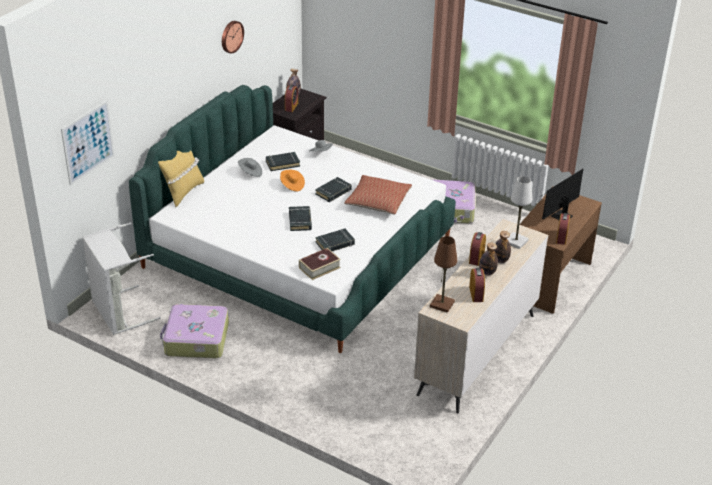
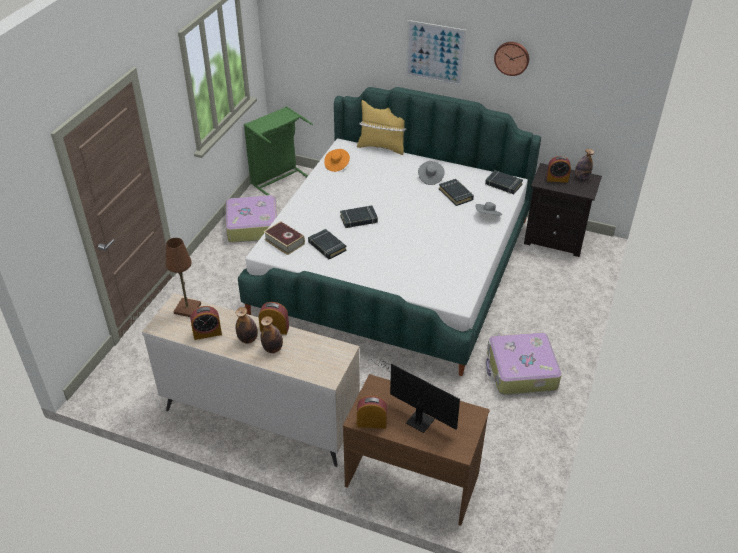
camera: 80 degrees right, 5 degrees up
(88, 142) = (305, 34): picture -> picture (435, 53)
(118, 312) = (279, 180): grey laundry basket -> green laundry basket
(292, 185) = (418, 206): orange hat -> orange hat (337, 165)
(333, 192) = (418, 234): black book -> black book (503, 184)
(378, 202) = (411, 267): pillow -> none
(516, 241) = (314, 360): white table lamp -> none

